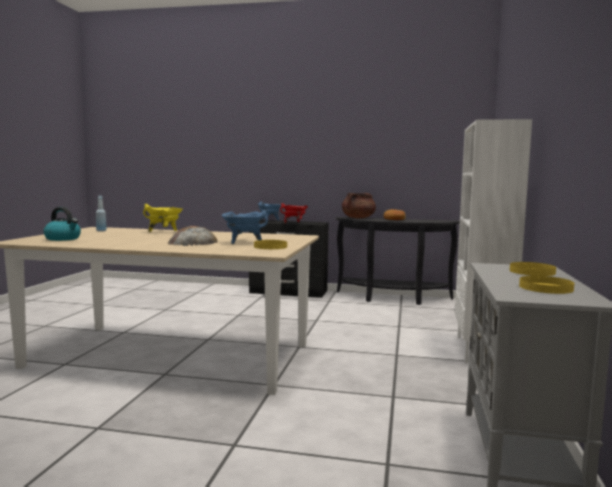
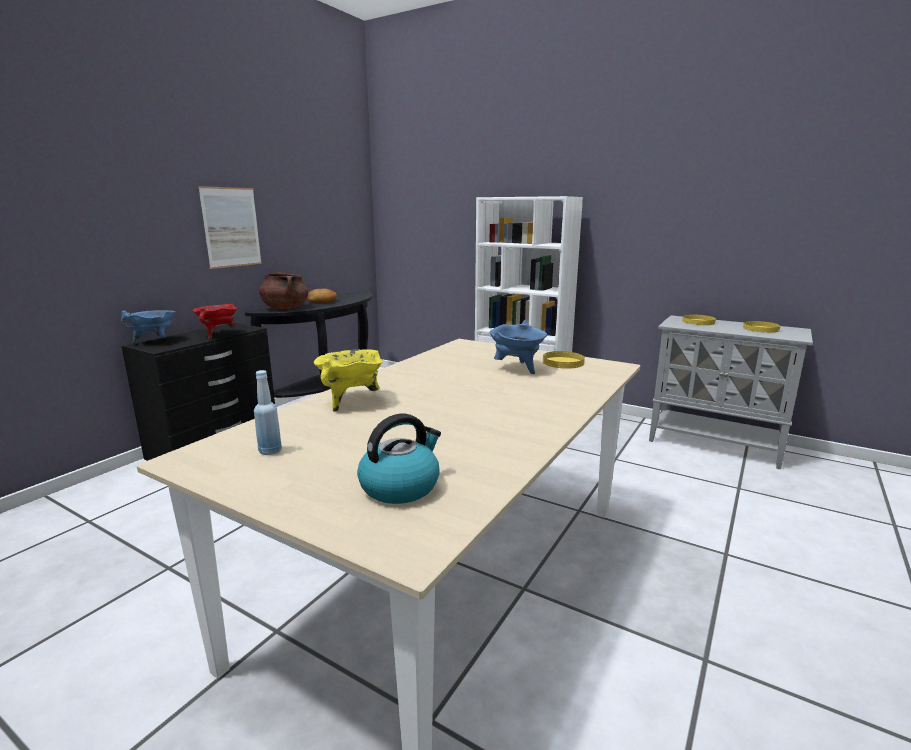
camera: 70 degrees left, 10 degrees up
(193, 242) = (505, 391): bread -> none
(338, 160) = (231, 227): none -> picture

